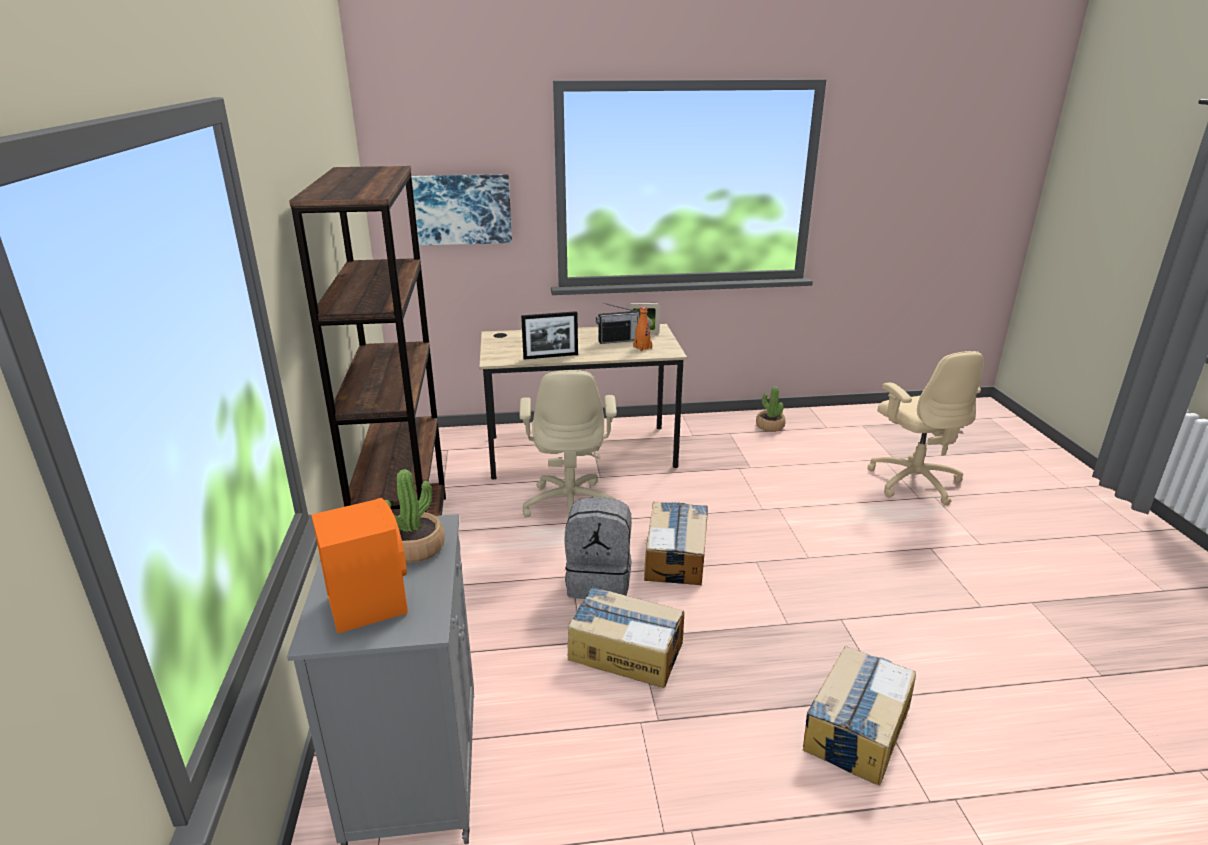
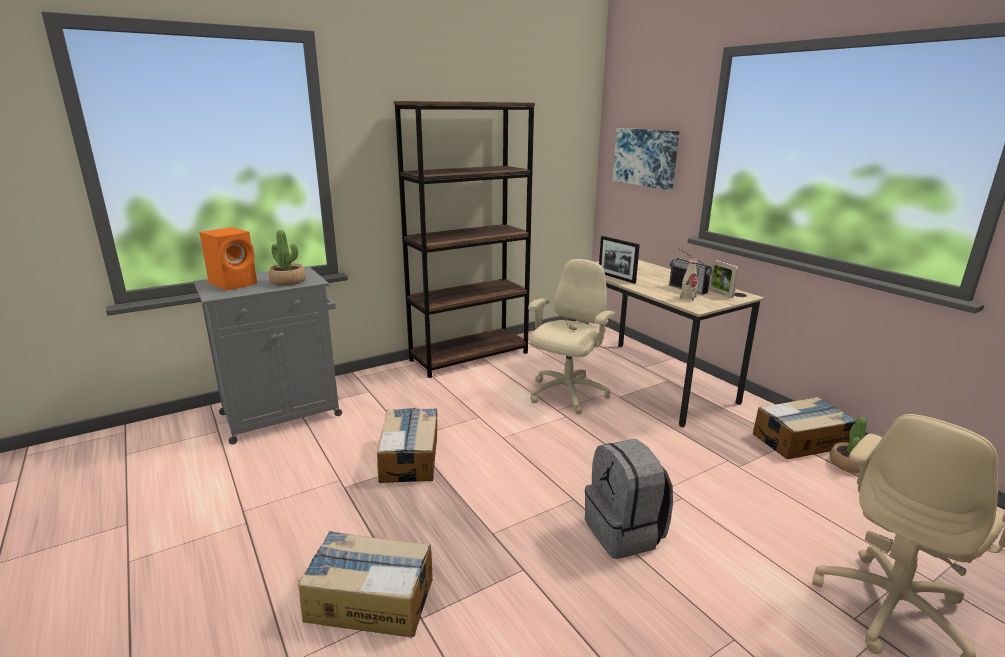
camera: 65 degrees right, 5 degrees down
(570, 504) = (566, 394): beige office chair -> beige office chair turned 150 degrees clockwise
(599, 581) = (481, 429): grey backpack -> grey backpack (625, 532)
(642, 348) = (688, 298): orange bottle -> beige bottle
(676, 556) = (542, 454): cardboard box -> cardboard box (800, 440)

